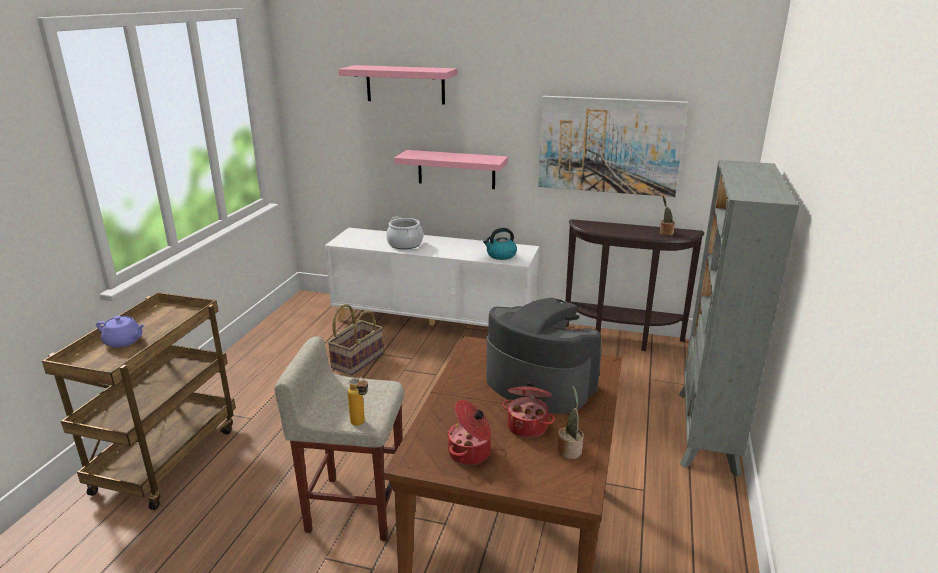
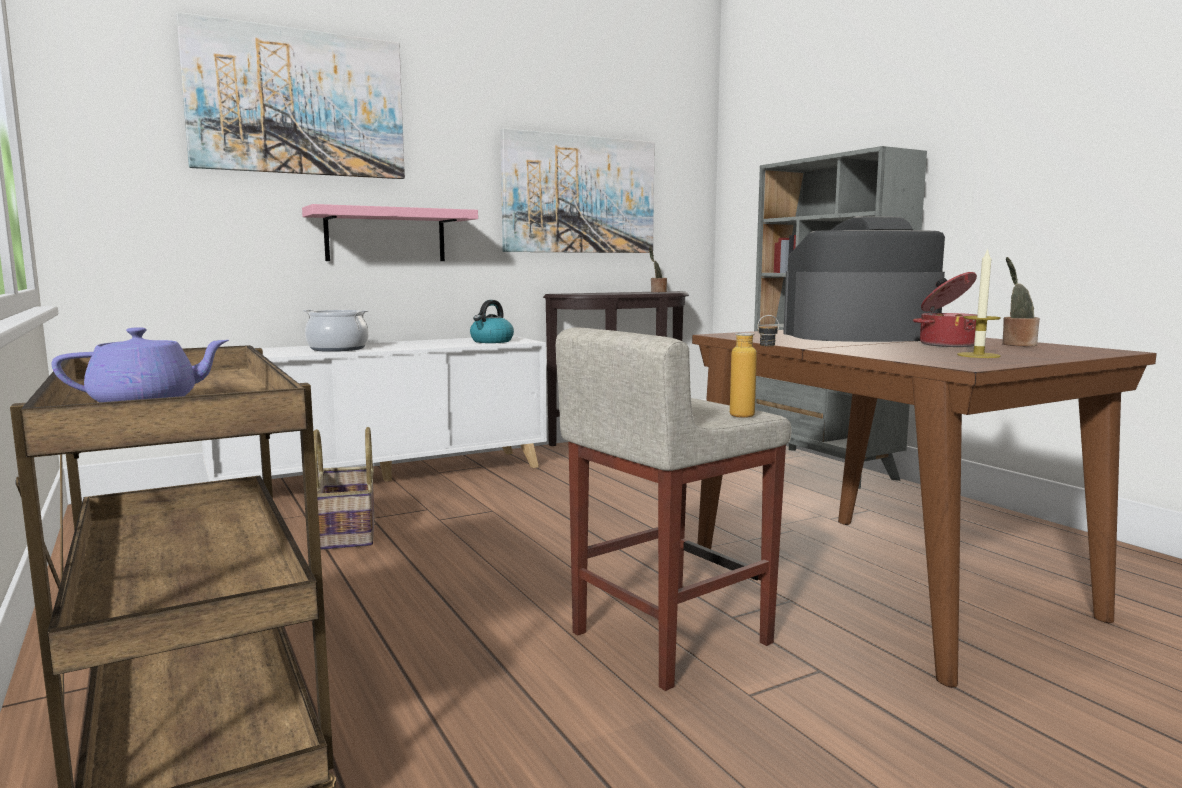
camera: 45 degrees left, 15 degrees down
(405, 84) = (298, 103): pink shelf -> picture
(470, 453) = (978, 355): cooking pot -> candle

